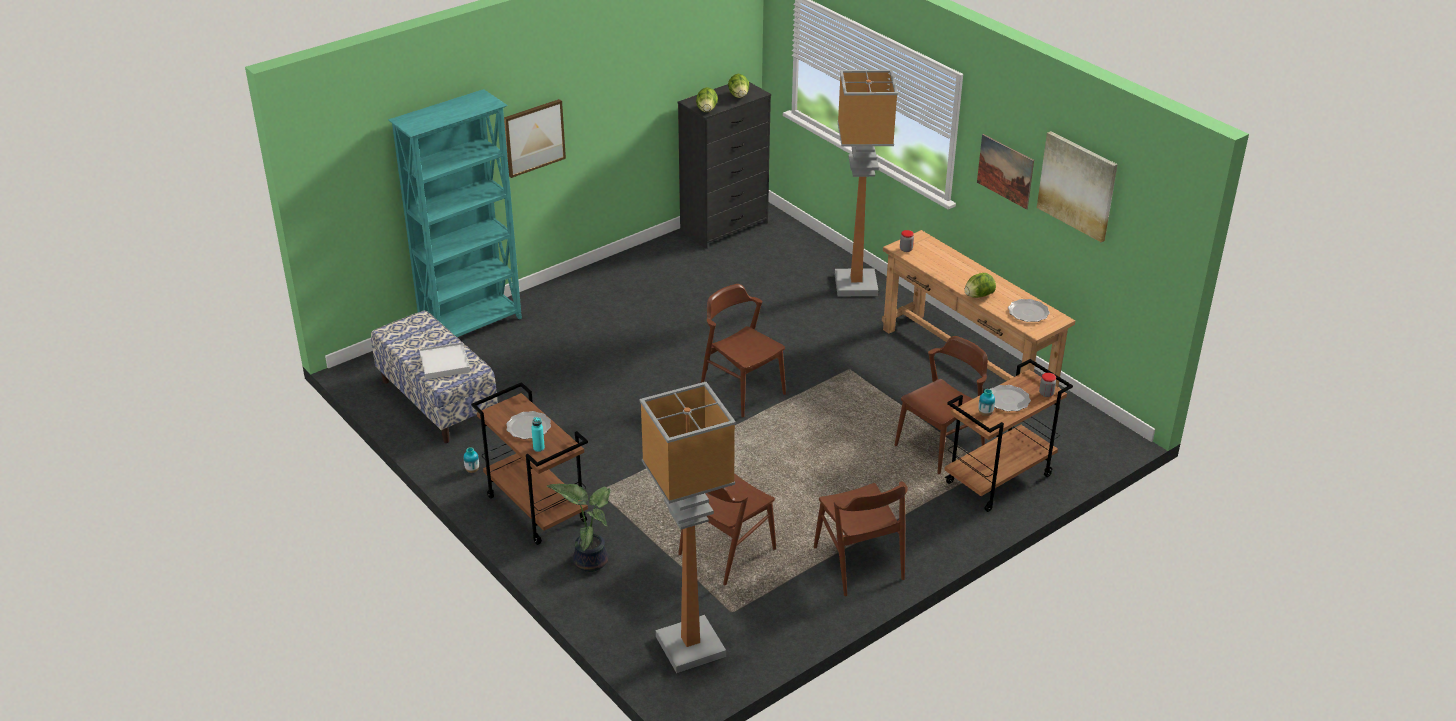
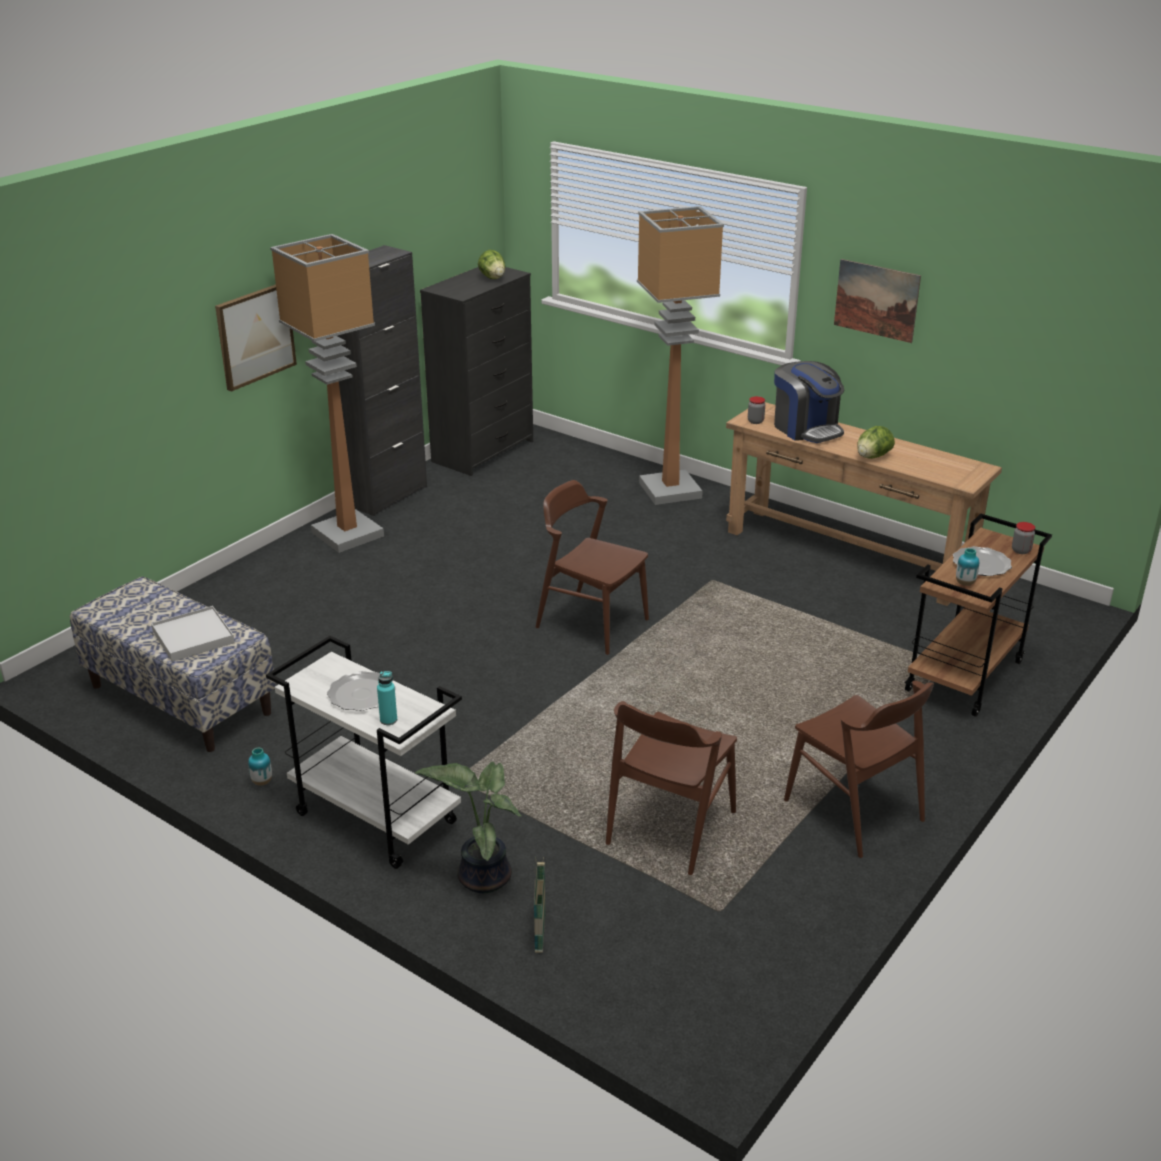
camera: 15 degrees left, 5 degrees down
(472, 326) = (201, 600): turquoise bookcase -> none
(535, 508) = (374, 818): brown cart -> white cart
(611, 602) = (540, 932): none -> basket
(635, 258) = (388, 496): none -> black cabinet
(691, 645) = (685, 972): floor lamp -> floor lamp (348, 533)
(707, 110) = (461, 294): lettuce -> none
(940, 445) = (870, 649): brown chair -> none
(942, 262) = (806, 428): none -> coffee machine
(1028, 312) = (942, 466): plate -> none
(1077, 185) = (989, 294): picture -> none

